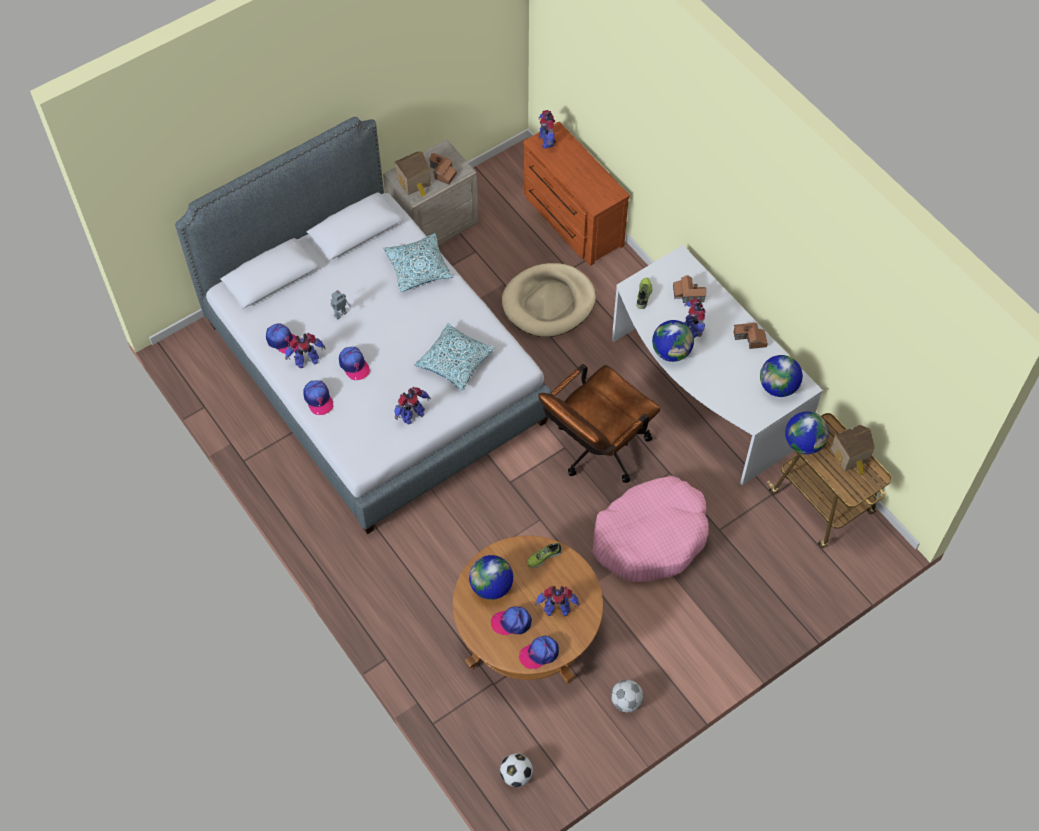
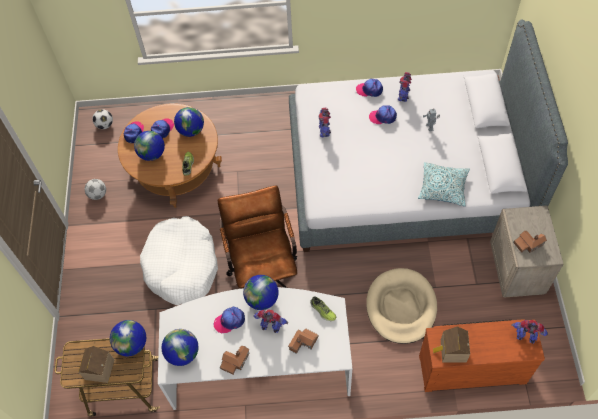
camera: 125 degrees right, 0 degrees up
(282, 341) = (427, 90): cap -> cap (229, 321)
(414, 182) = (527, 221): toy house -> toy house (451, 351)
(455, 361) = (349, 172): pillow -> none
(556, 609) = (152, 154): toy robot -> globe
(650, 536) = (181, 266): pink dog bed -> white dog bed

